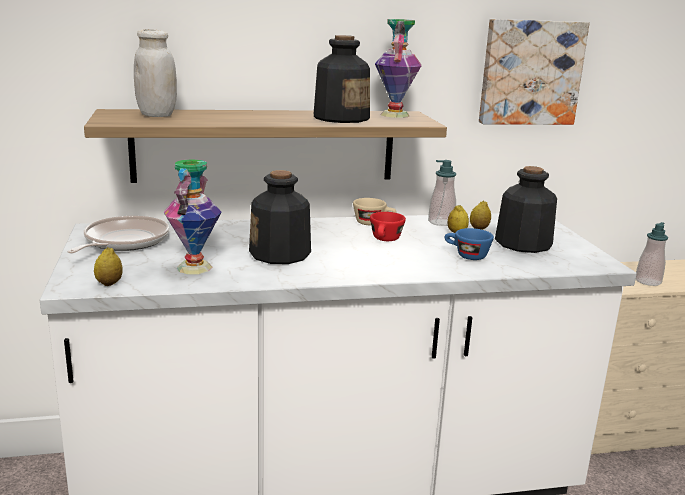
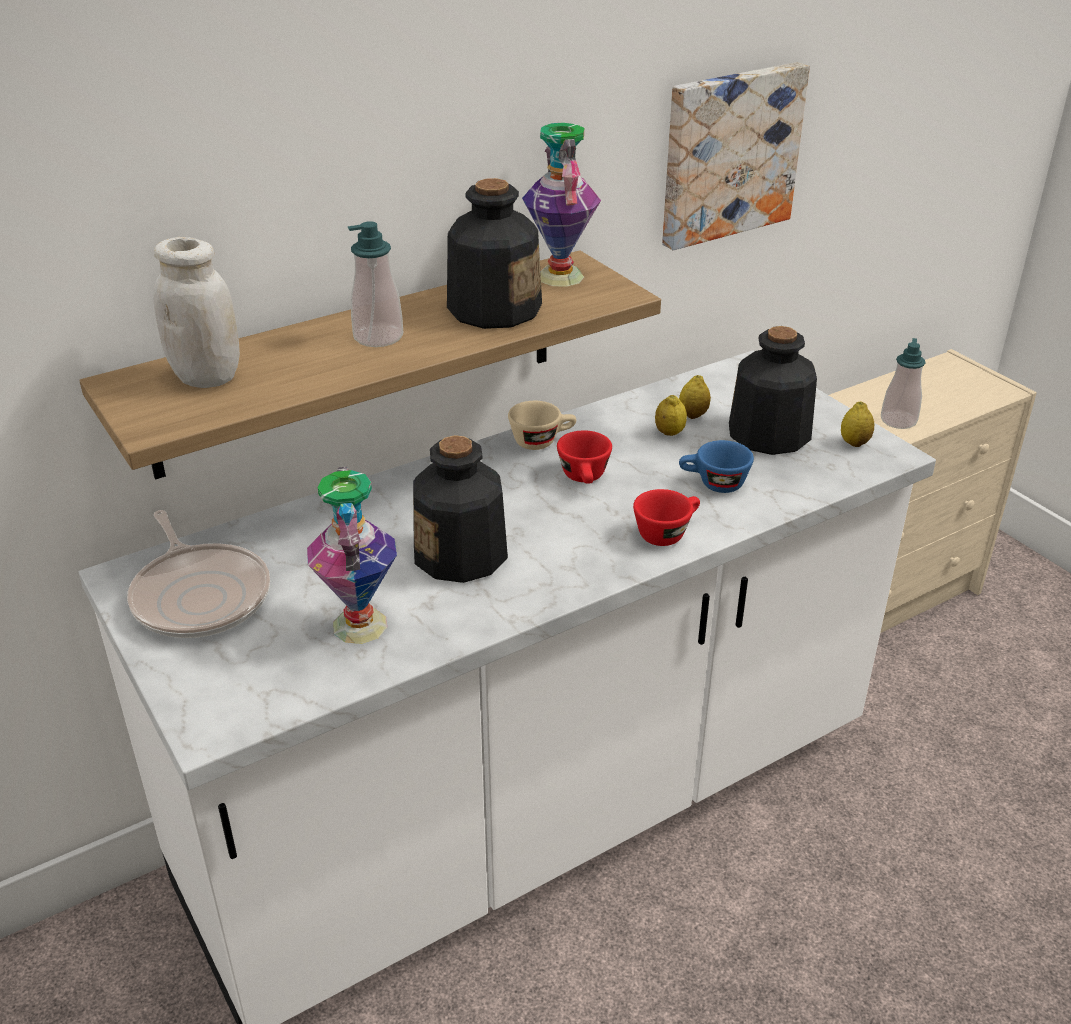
camera: 20 degrees left, 15 degrees up
(109, 283) = (262, 702): lemon -> lemon (854, 443)
(123, 242) = (200, 595): frying pan -> frying pan turned 150 degrees clockwise
(416, 268) = (667, 532): none -> red cup
(441, 222) = (633, 413): soap dispenser -> soap dispenser (378, 337)

